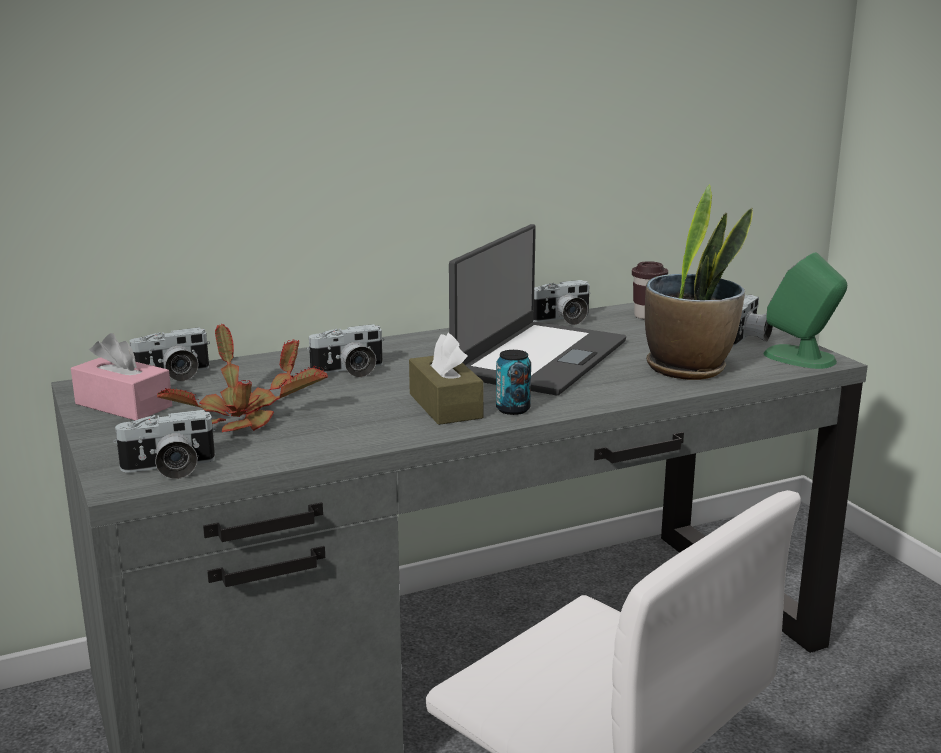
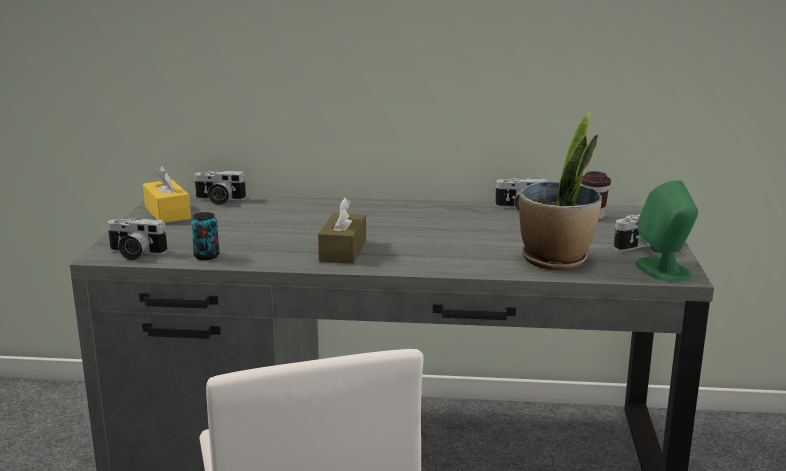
camera: 30 degrees right, 0 degrees up
(123, 405) = (167, 213): pink tissue box -> yellow tissue box
(244, 415) = (219, 231): potted plant -> none
(349, 371) = (321, 217): camera -> none
(513, 409) = (382, 262): can -> can (206, 256)
(538, 358) = (457, 232): laptop -> none

